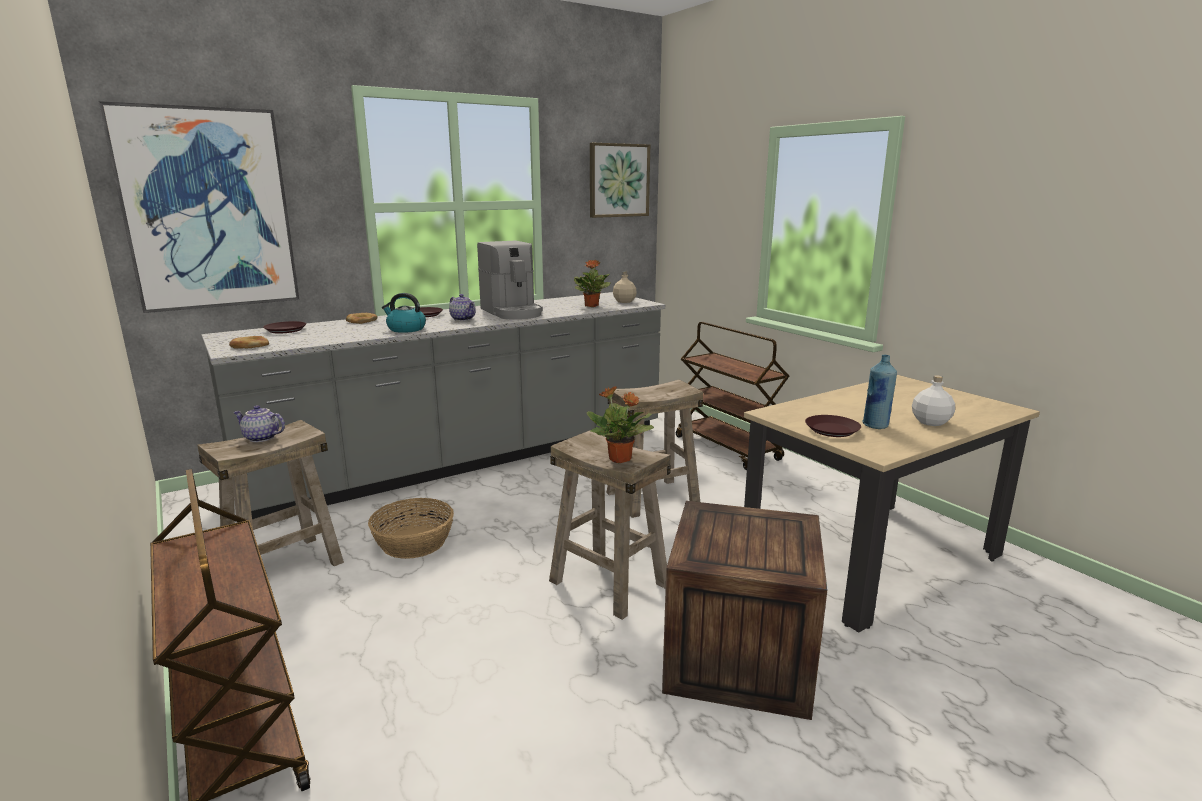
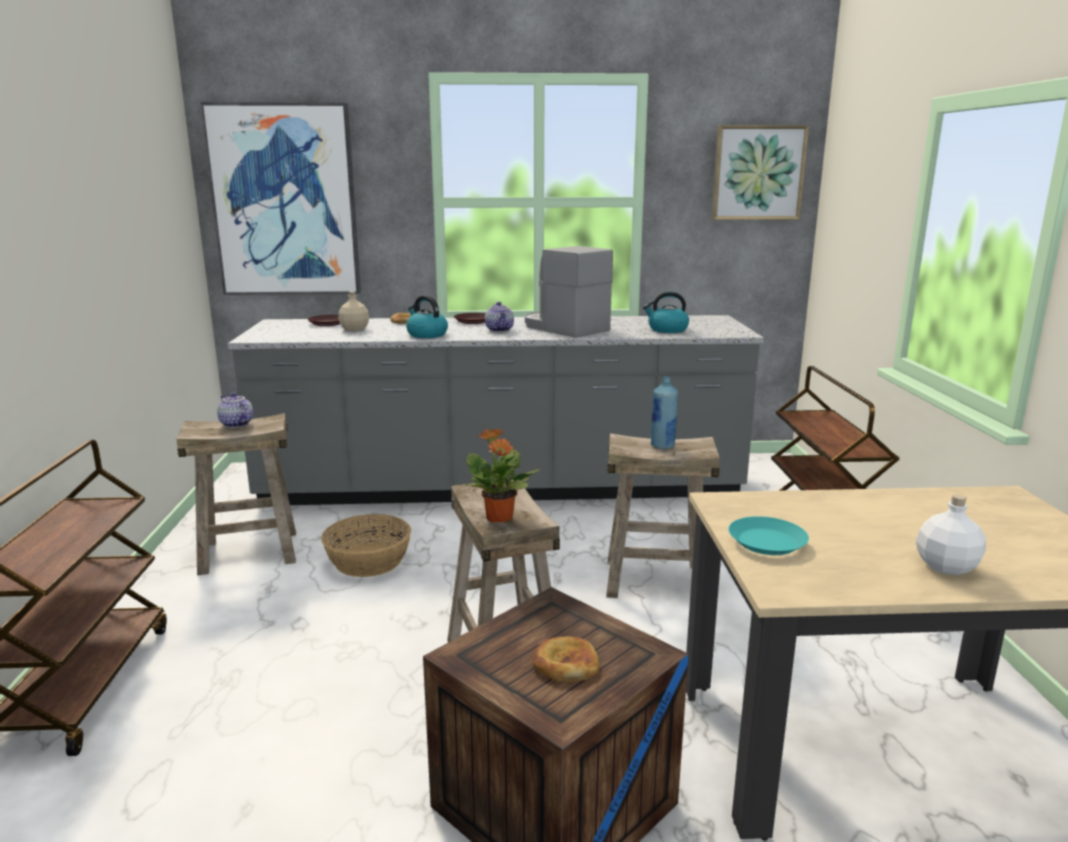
camera: 30 degrees right, 0 degrees up
(249, 345) = (275, 335): bread -> bread (565, 664)
(512, 312) = (563, 328): coffee machine -> coffee machine turned 135 degrees clockwise
(592, 306) = (667, 330): potted plant -> kettle
(624, 301) = (716, 328): beige bottle -> beige bottle (354, 329)
(831, 430) = (767, 542): brown plate -> turquoise plate
(875, 425) = (845, 551): blue bottle -> blue bottle (662, 446)

